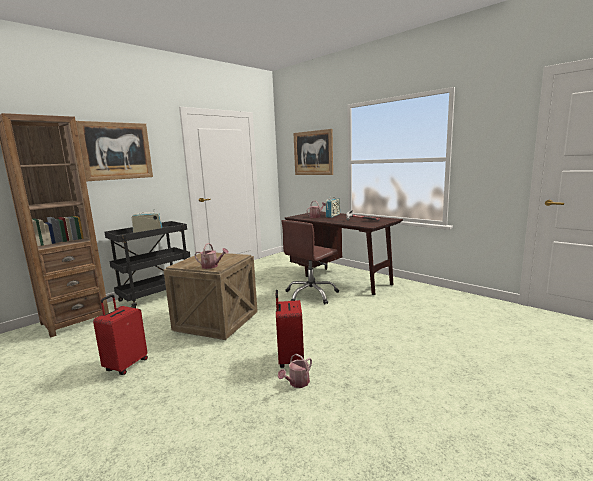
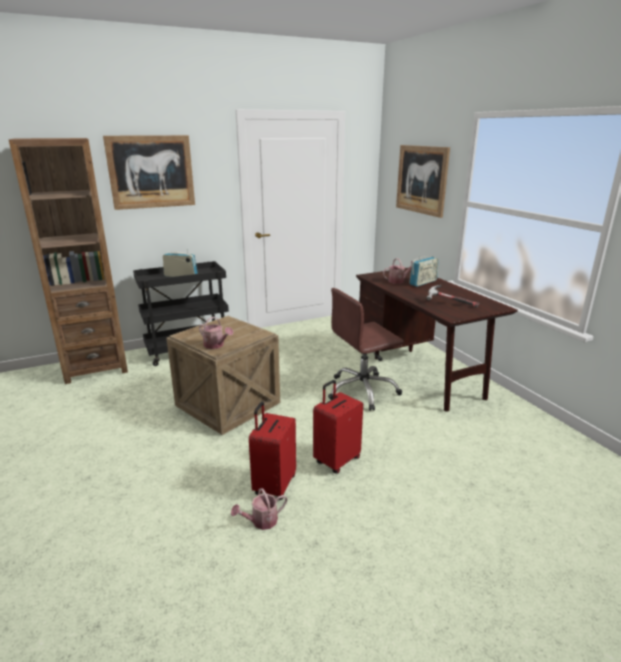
camera: 20 degrees right, 10 degrees up
(126, 365) = (109, 441): red suitcase -> red suitcase (336, 460)

